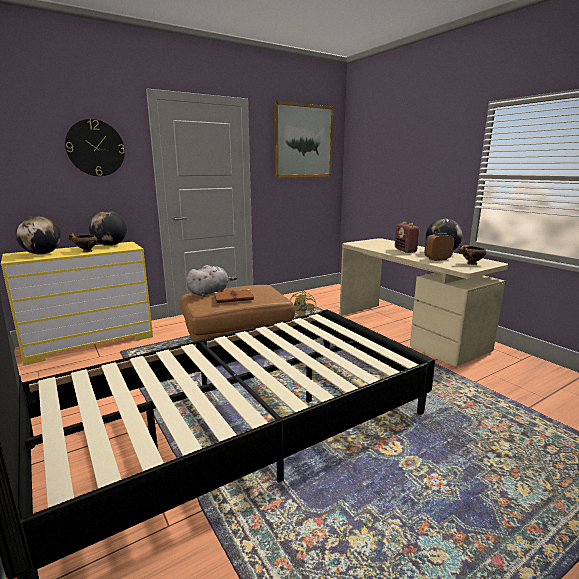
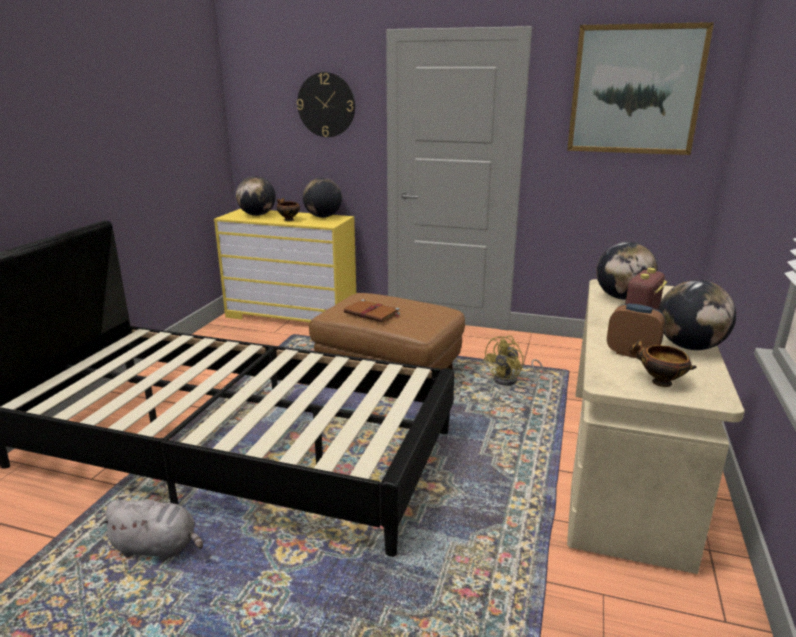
camera: 50 degrees right, 5 degrees up
(210, 292) = (374, 298): grey plush toy -> grey plush toy (158, 548)
(374, 245) = (622, 298): none -> globe

